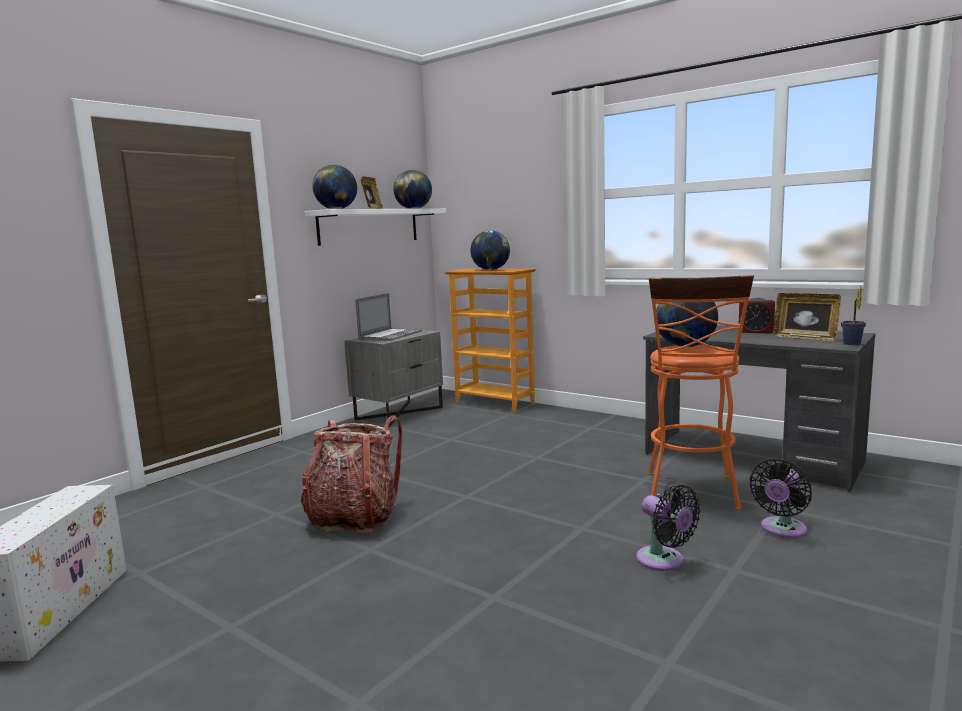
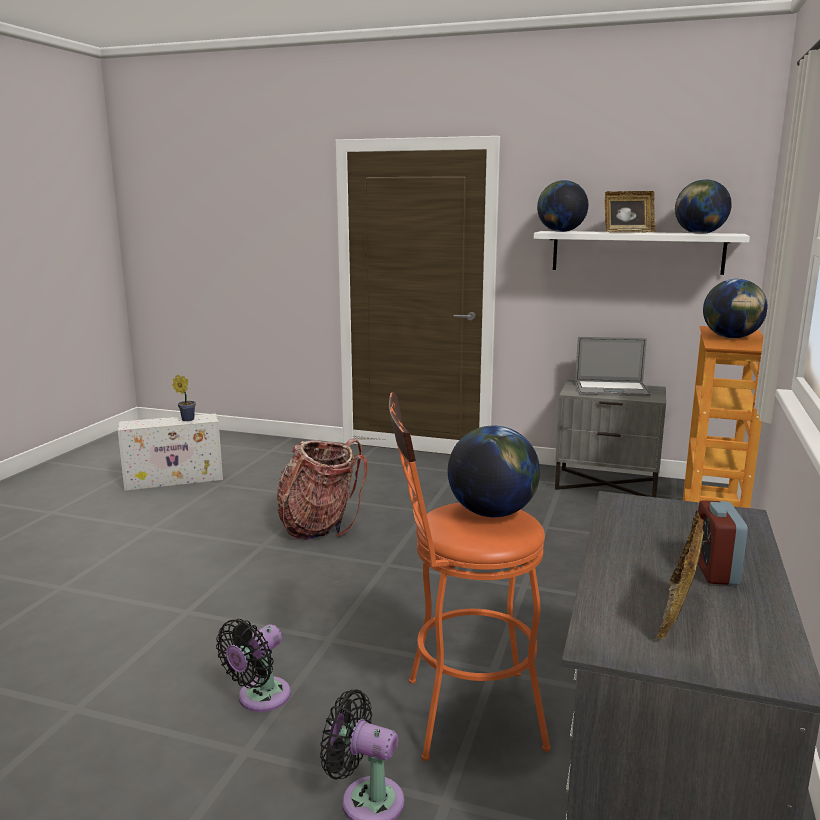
camera: 70 degrees right, 5 degrees up
(851, 344) = (633, 657): potted plant -> potted plant (186, 419)

